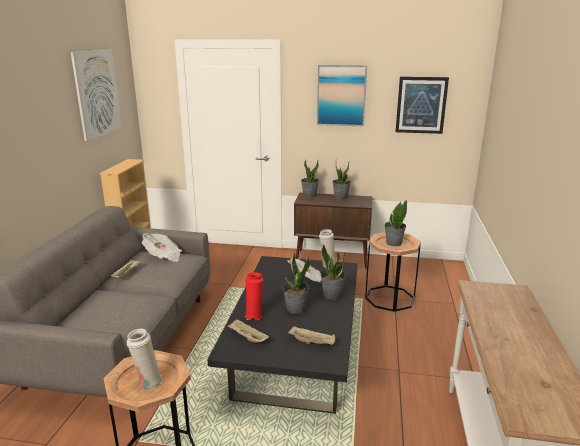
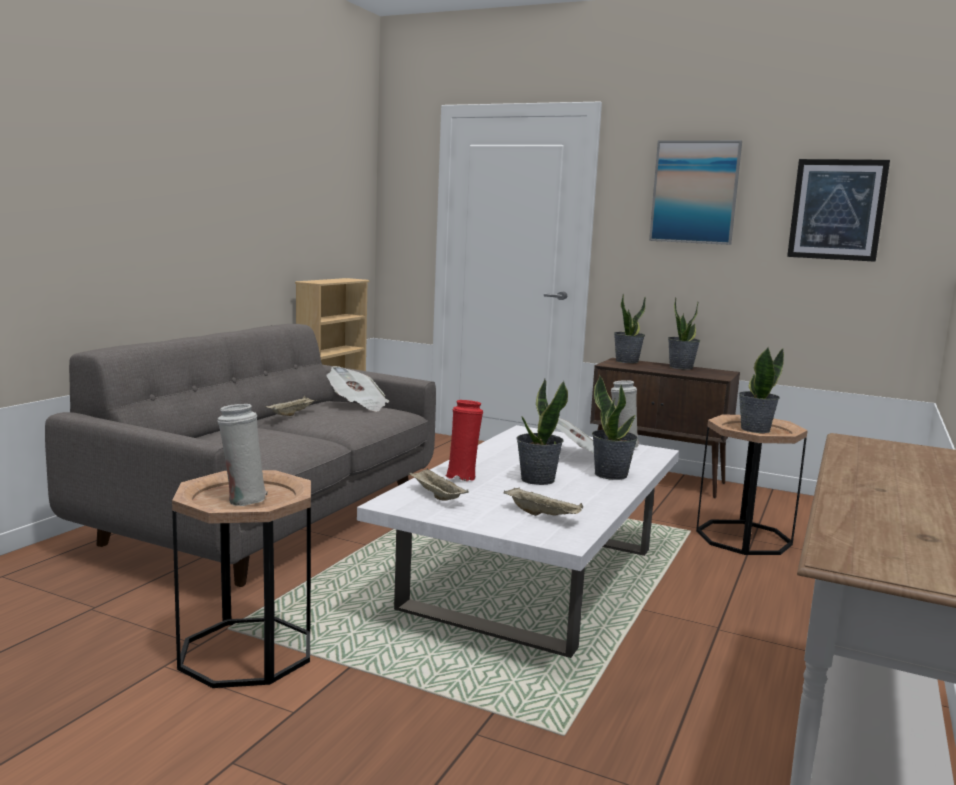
camera: 15 degrees right, 10 degrees down
(97, 93) = (312, 166): picture -> none
(294, 354) = (532, 576): black coffee table -> white coffee table

